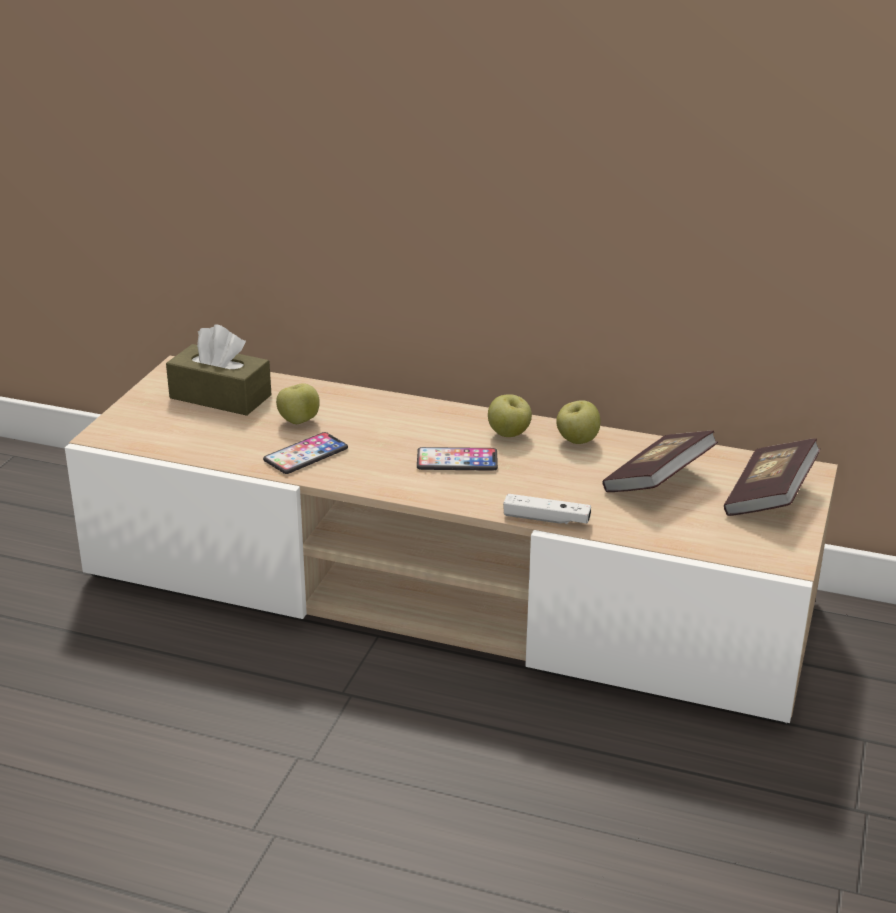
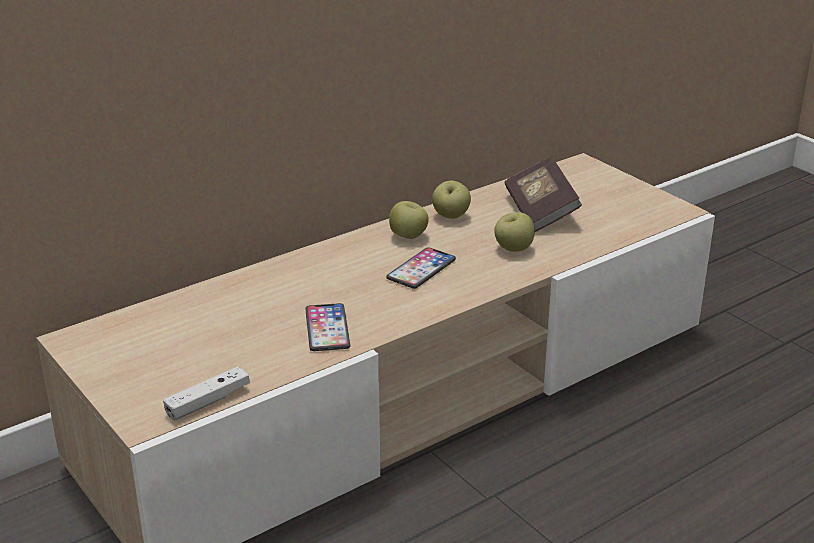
camera: 55 degrees left, 0 degrees up
(220, 397) = (164, 336): brown tissue box -> none
(299, 421) = (265, 313): apple -> apple (513, 249)
(546, 519) = (545, 266): white game controller -> white game controller (208, 401)
(769, 498) = (601, 186): book -> none

